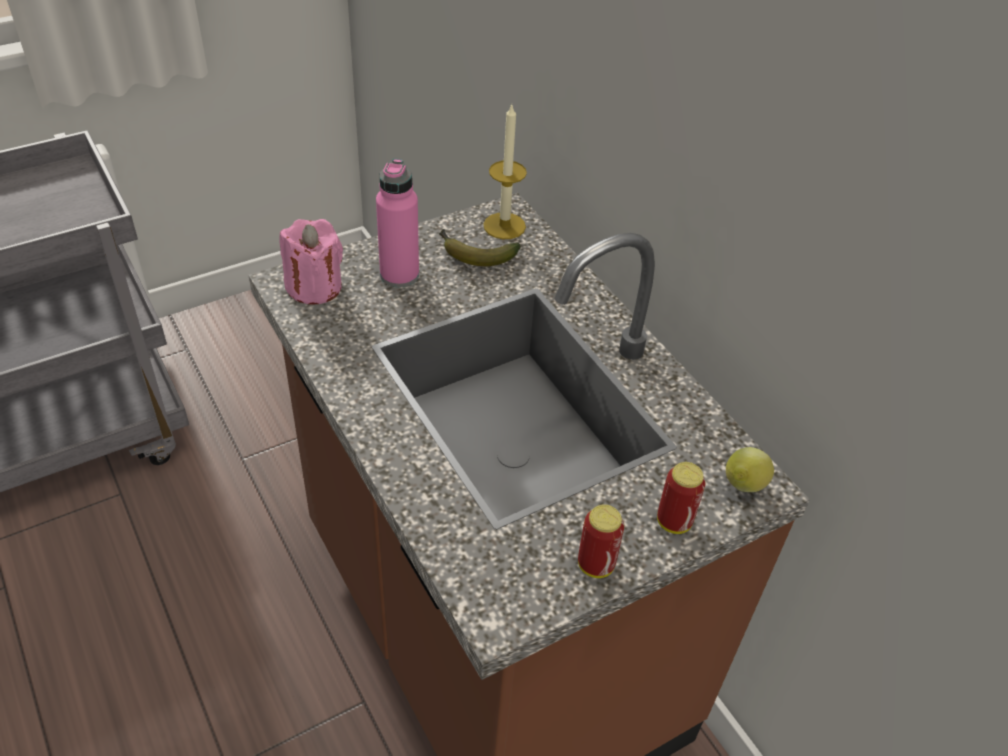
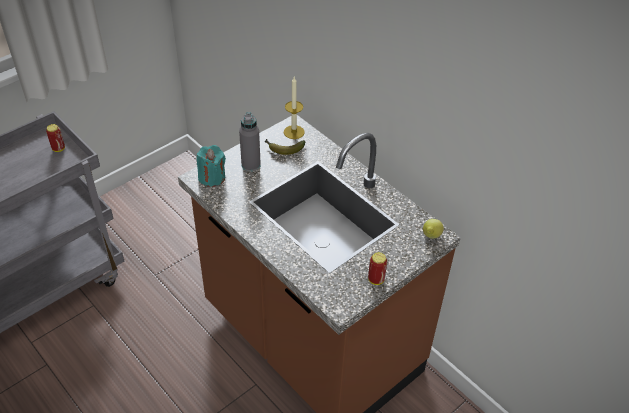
camera: 10 degrees left, 0 degrees up
(314, 287) = (212, 177): pink candle -> turquoise candle
(399, 275) = (251, 165): pink bottle -> grey bottle
(674, 522) = (405, 256): can -> can (58, 149)

